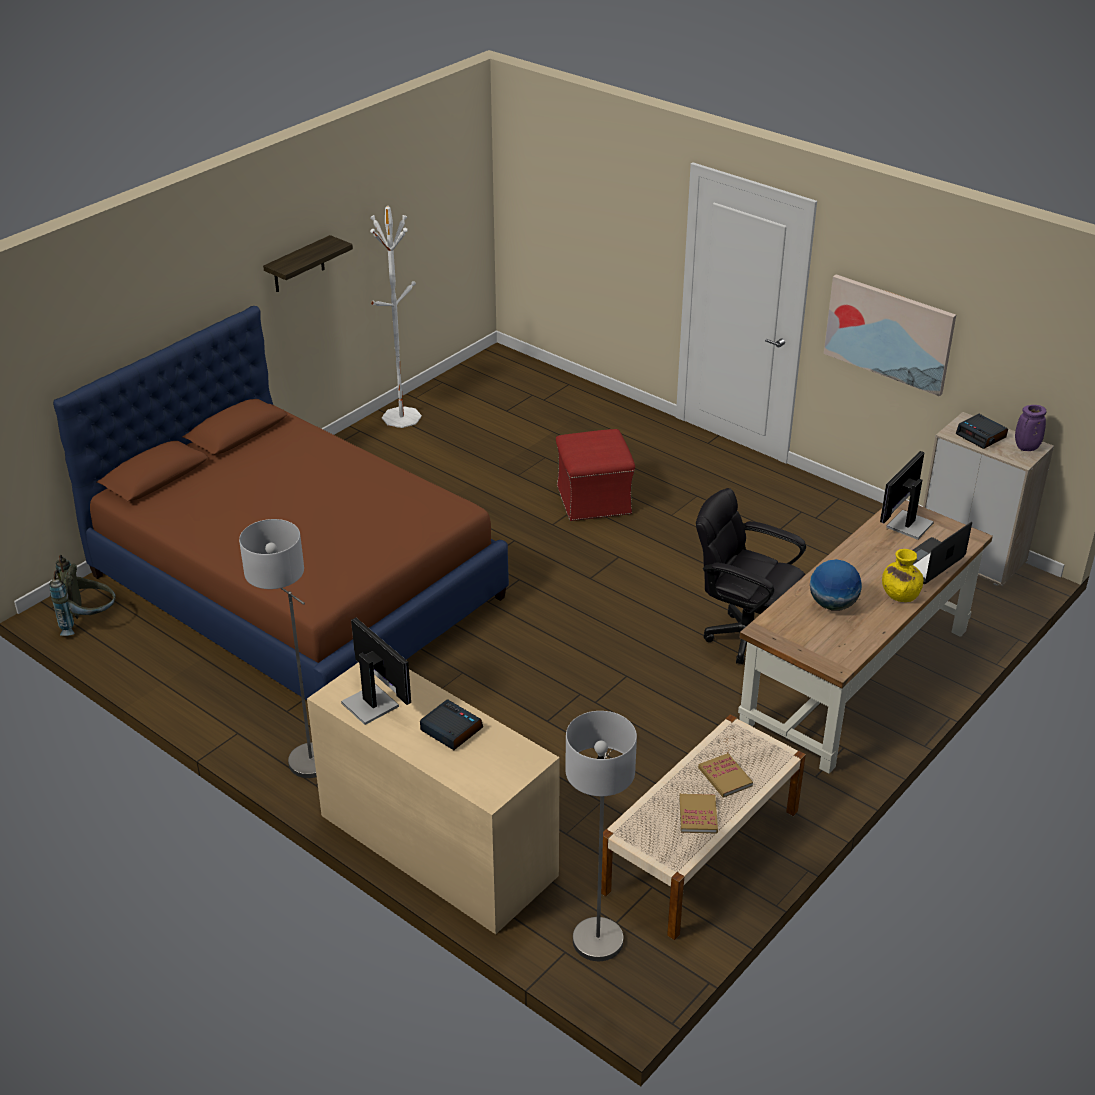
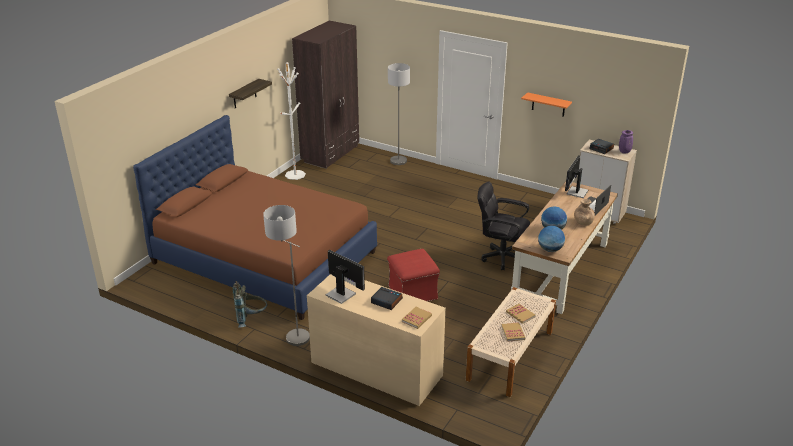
camera: 10 degrees left, 5 degrees down
(89, 622) = (156, 285): grey backpack -> grey backpack (251, 319)
(480, 378) = (330, 154): none -> brown wardrobe
(496, 775) = (416, 318): none -> book
(593, 500) = (406, 204): red ottoman -> red ottoman (412, 292)
(596, 953) = (473, 408): grey floor lamp -> grey floor lamp (398, 163)
(813, 649) = (550, 249): none -> globe
(889, 333) = (548, 104): picture -> orange shelf
(899, 594) = (583, 222): yellow vase -> brown vase

